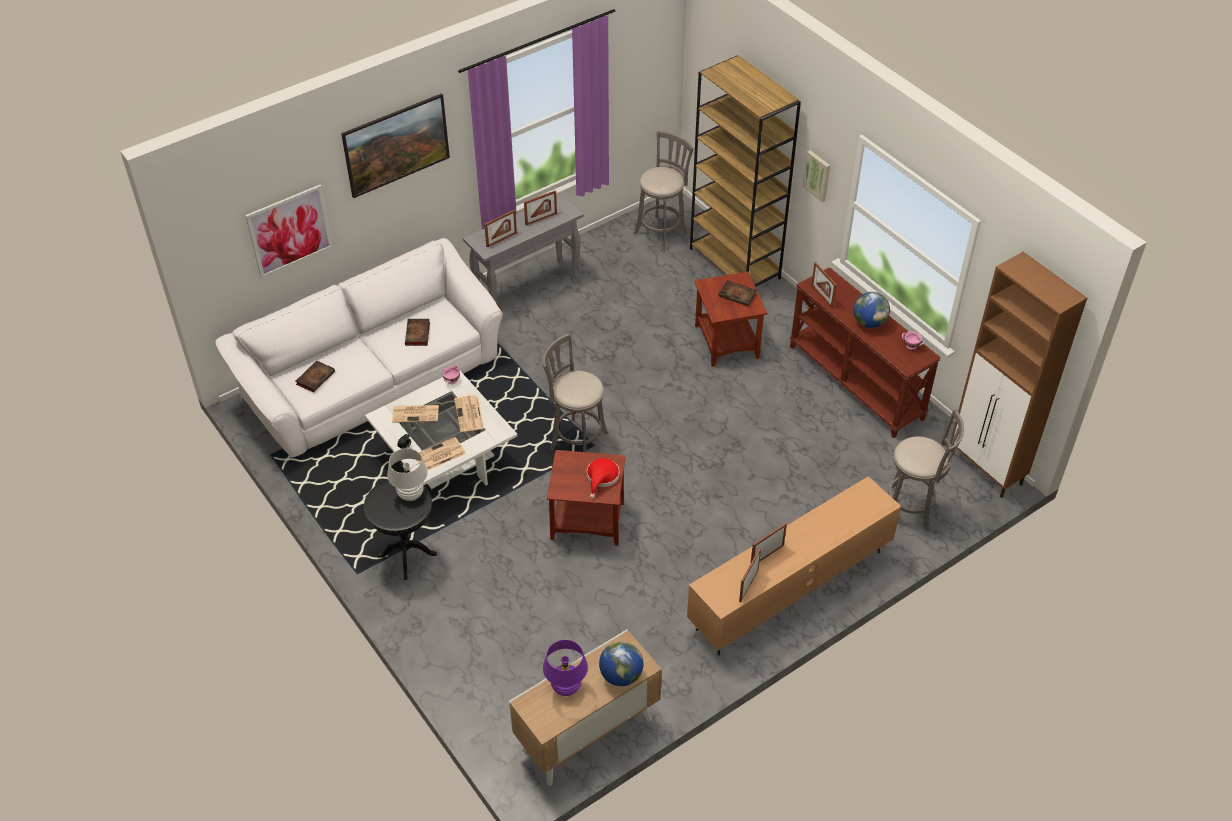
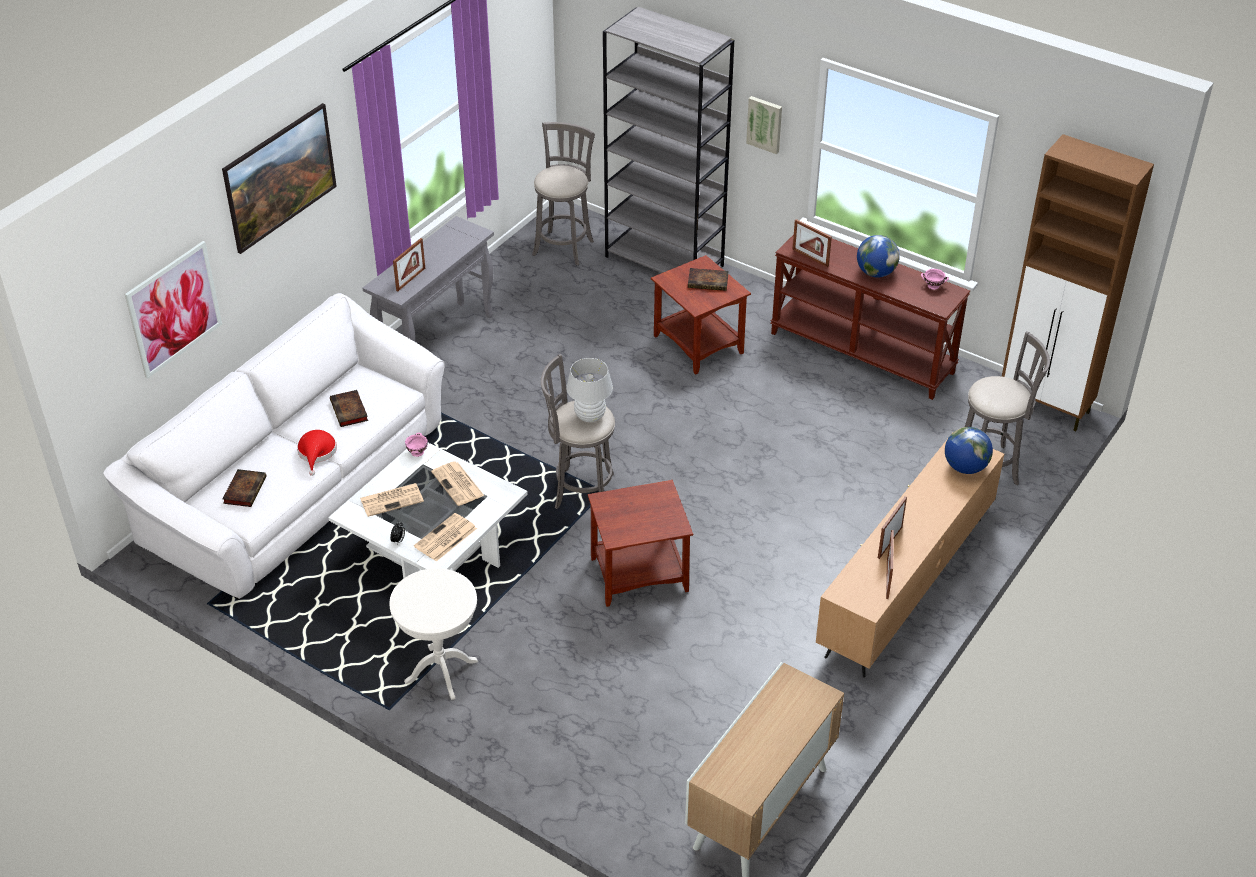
camera: 20 degrees left, 5 degrees down
(406, 555) = (441, 672): black side table -> white side table
(411, 494) = (444, 585): white table lamp -> white table lamp (590, 416)
(541, 219) = (446, 247): picture frame -> none
(566, 687) = (746, 745): purple table lamp -> none
(602, 478) = (658, 510): red hat -> red hat (317, 453)
(621, 675) = (802, 713): globe -> globe (965, 467)
(735, 263) = (665, 261): brown bookcase -> grey bookcase

